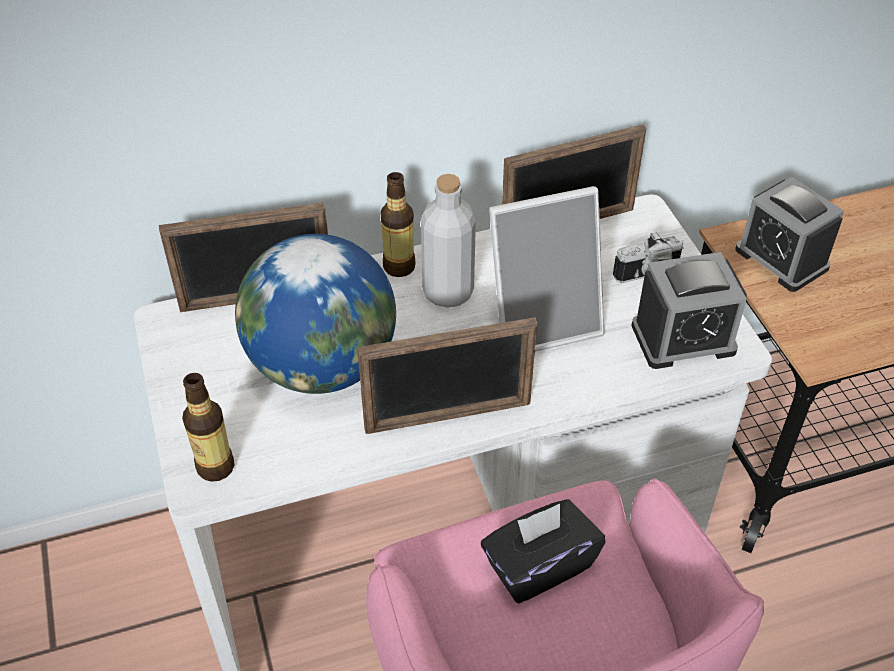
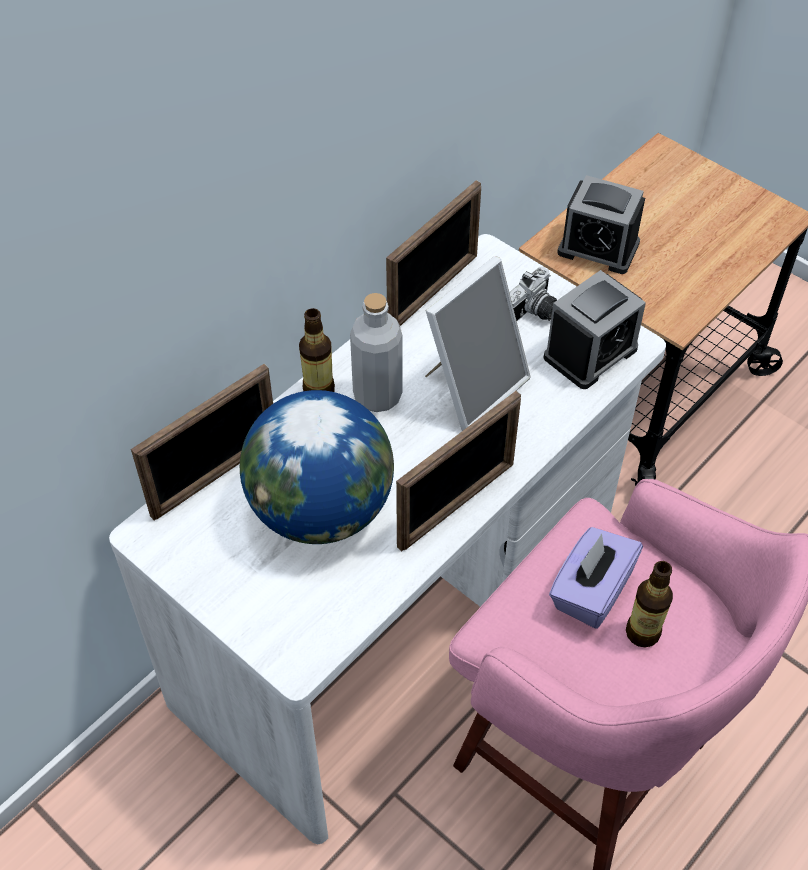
camera: 30 degrees left, 5 degrees up
(215, 467) = (298, 641): bottle -> bottle (642, 633)
(539, 566) = (590, 591): black tissue box -> purple tissue box

